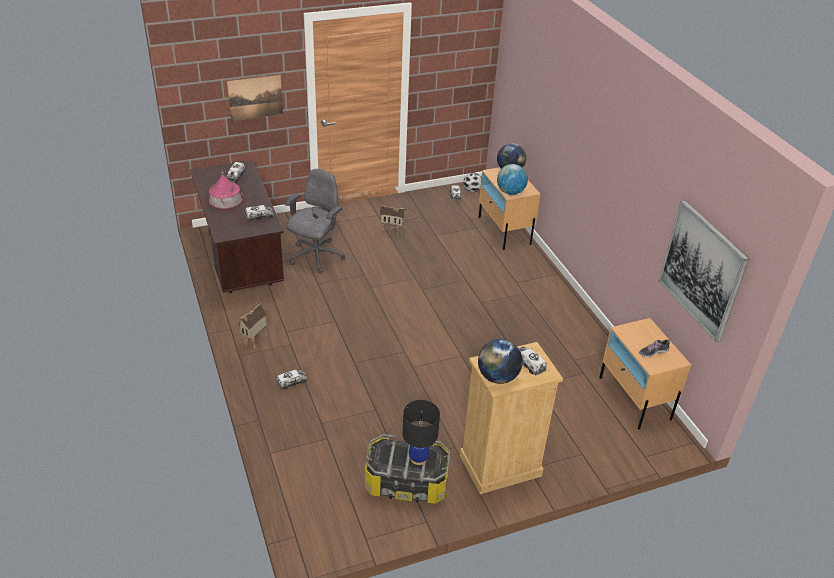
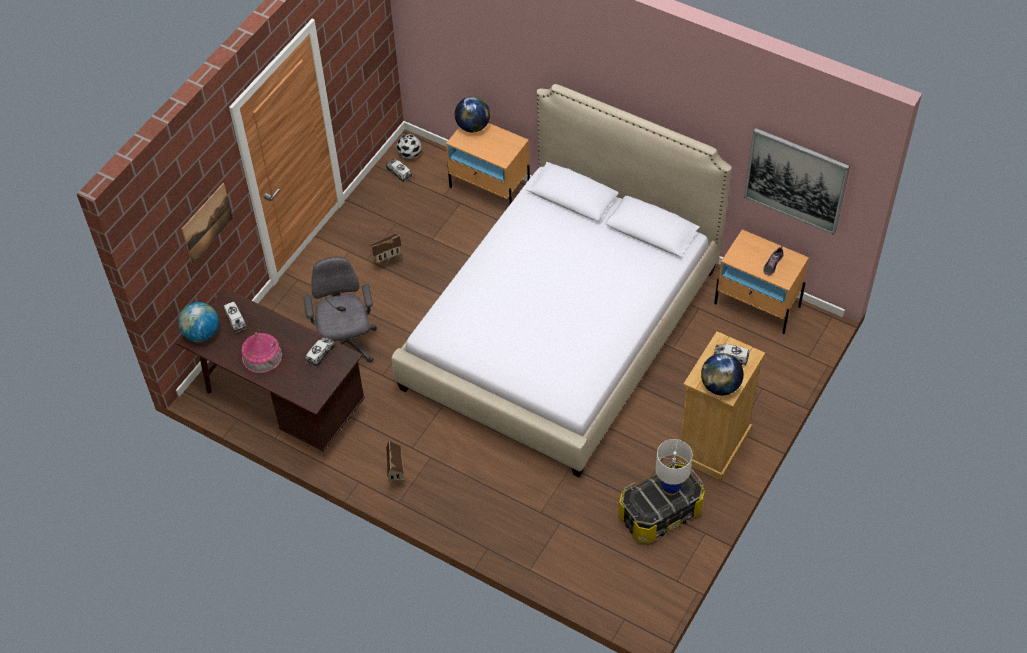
camera: 35 degrees left, 15 degrees up
(292, 382) = (475, 493): toy truck -> none
(418, 458) = (670, 488): black table lamp -> white table lamp
(465, 326) = (560, 328): none -> bed
(510, 192) = (500, 156): globe -> globe (201, 333)

